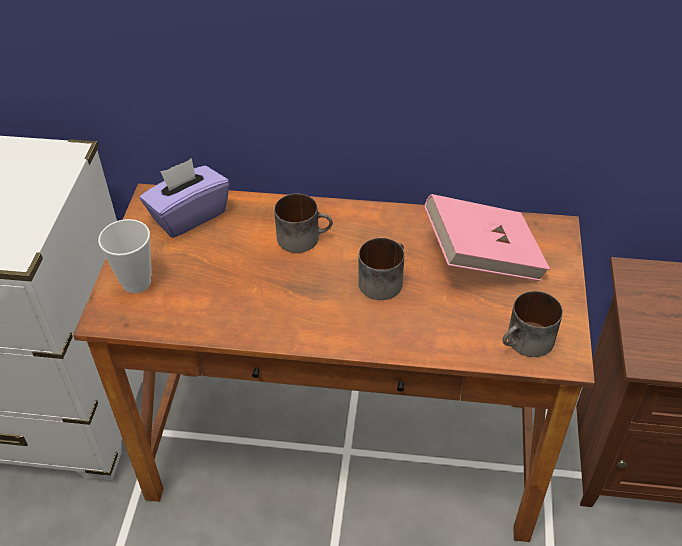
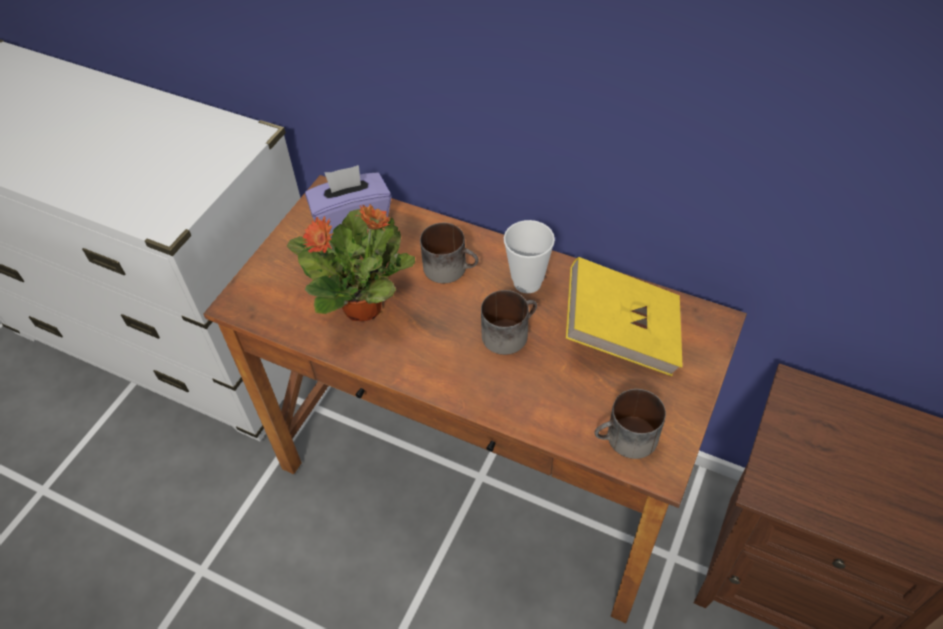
camera: 20 degrees right, 5 degrees up
(136, 282) = (278, 276): cup -> cup (527, 282)
(236, 290) = (364, 307): none -> potted plant
(482, 257) = (621, 334): pink book -> yellow book

